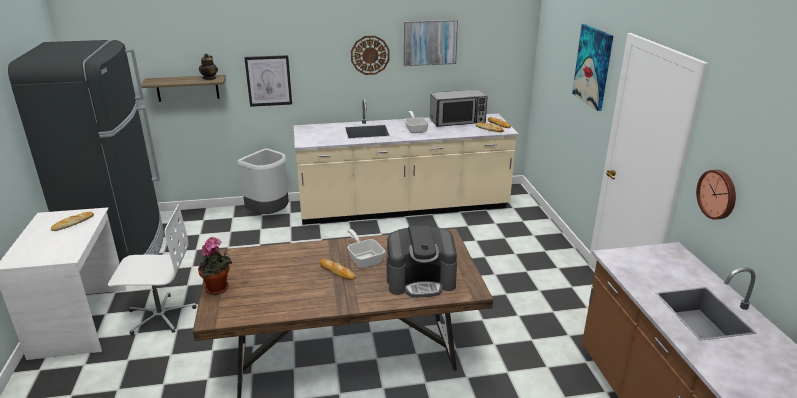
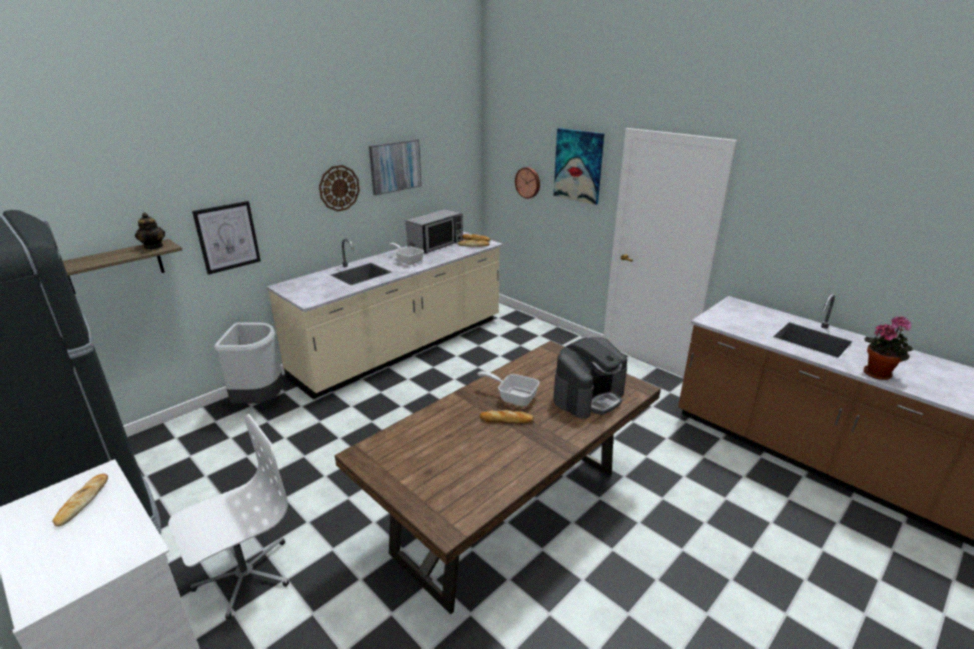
camera: 35 degrees left, 0 degrees up
(219, 289) = (409, 492): potted plant -> potted plant (879, 373)
(718, 194) = (768, 246): wall clock -> wall clock (528, 182)

